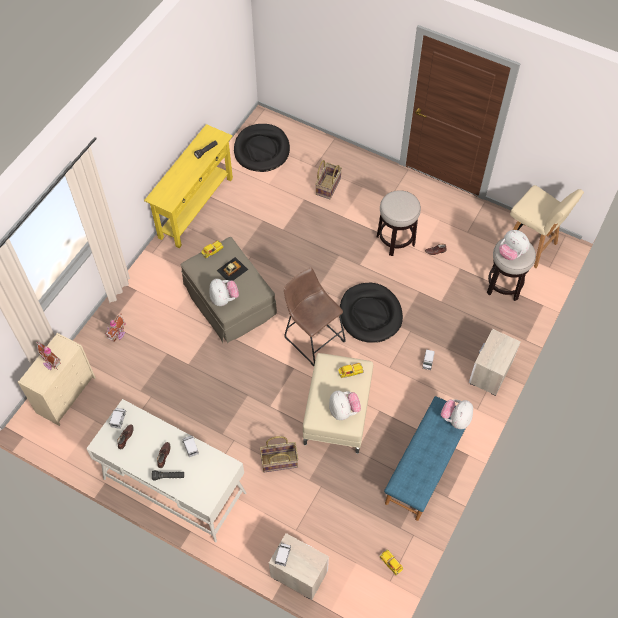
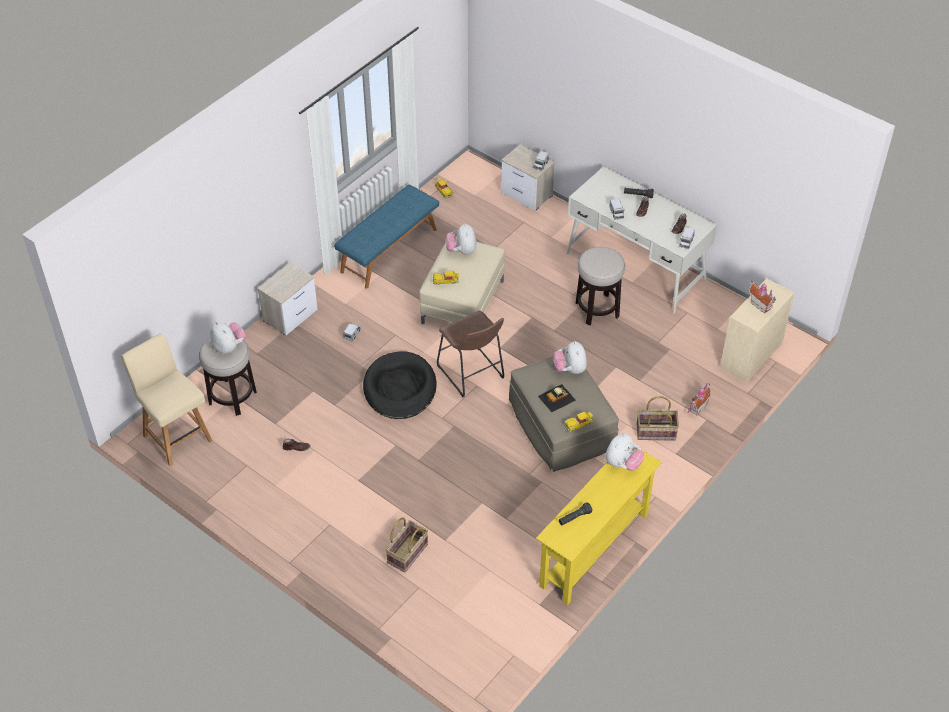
camera: 170 degrees left, 10 degrees down
(262, 150) = (490, 625): black dog bed -> none
(279, 460) = (530, 272): basket -> basket (655, 433)
(395, 240) = (341, 468): stool -> stool (597, 309)
(455, 419) = (353, 238): plush toy -> plush toy (622, 464)

